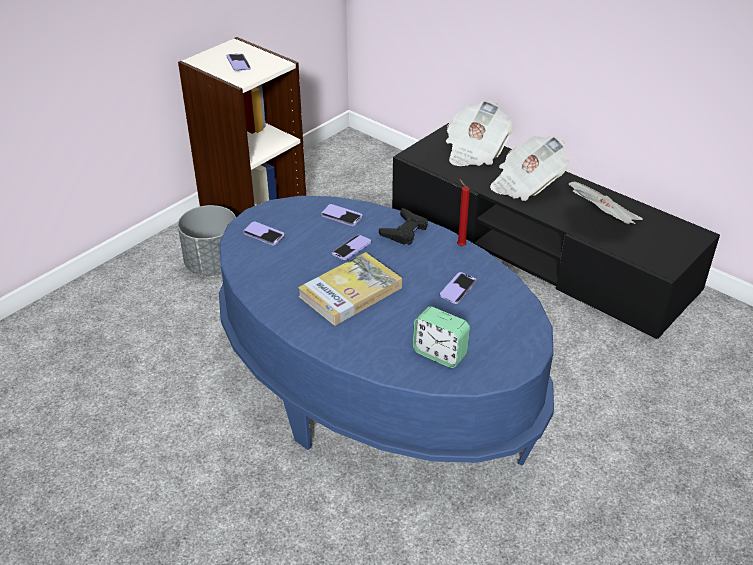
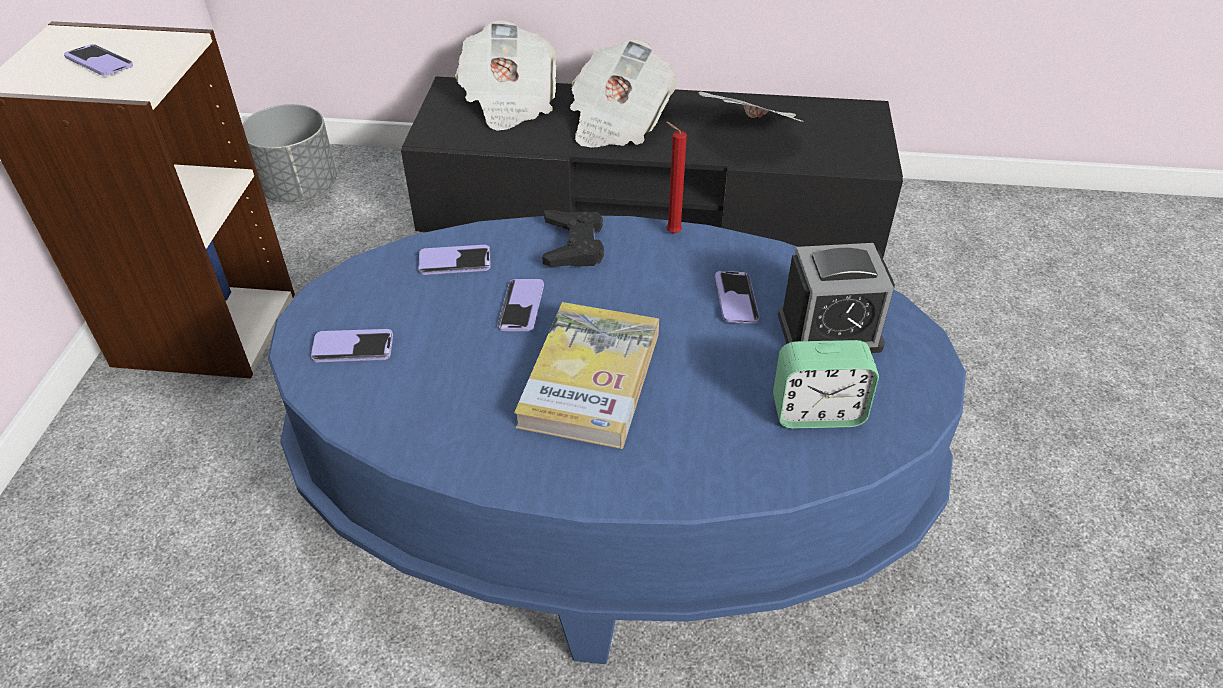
camera: 35 degrees left, 5 degrees up
(213, 265) = (196, 438): grey planter -> grey planter (299, 190)
(488, 324) = (829, 331): none -> alarm clock

